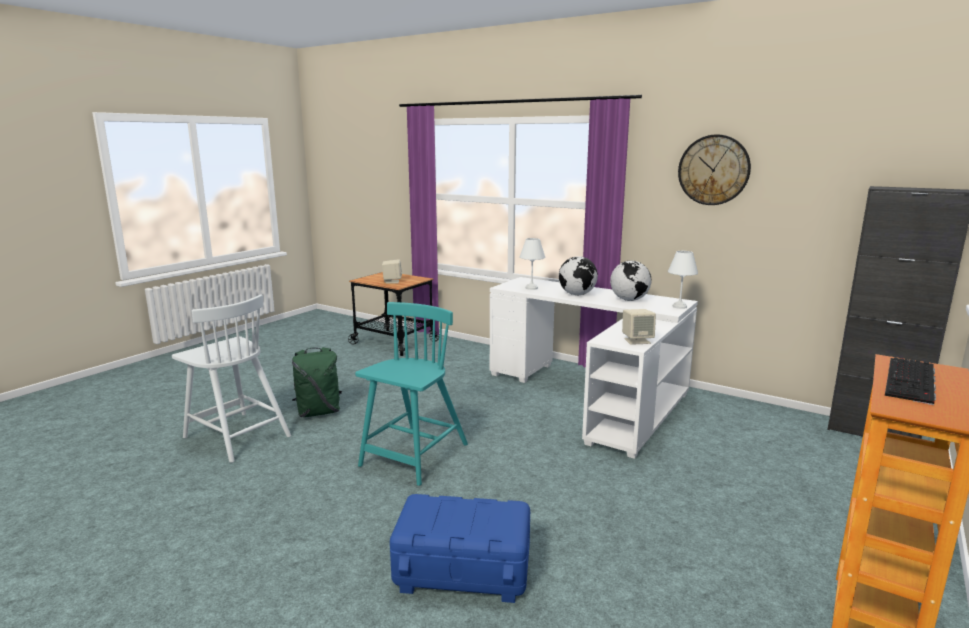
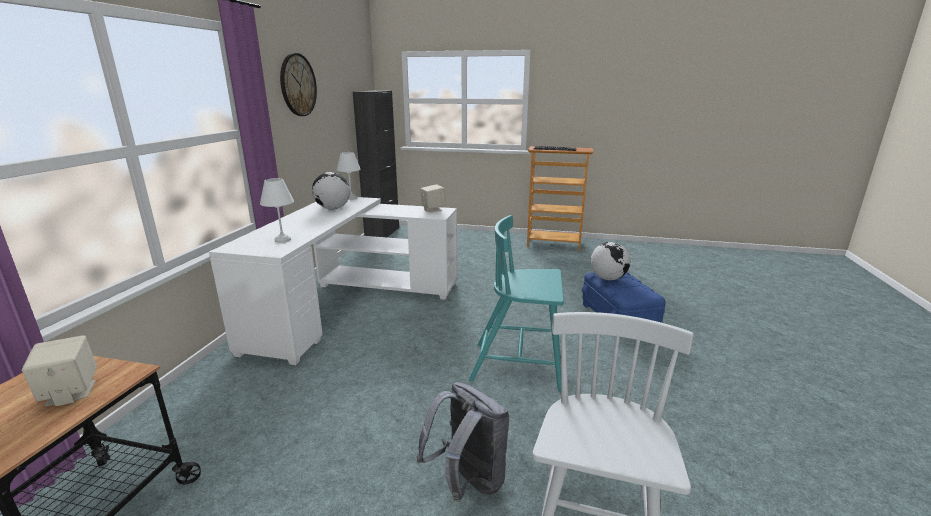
camera: 110 degrees left, 5 degrees up
(318, 412) = (467, 481): green backpack -> grey backpack
(577, 294) = (314, 223): globe -> globe (608, 278)

